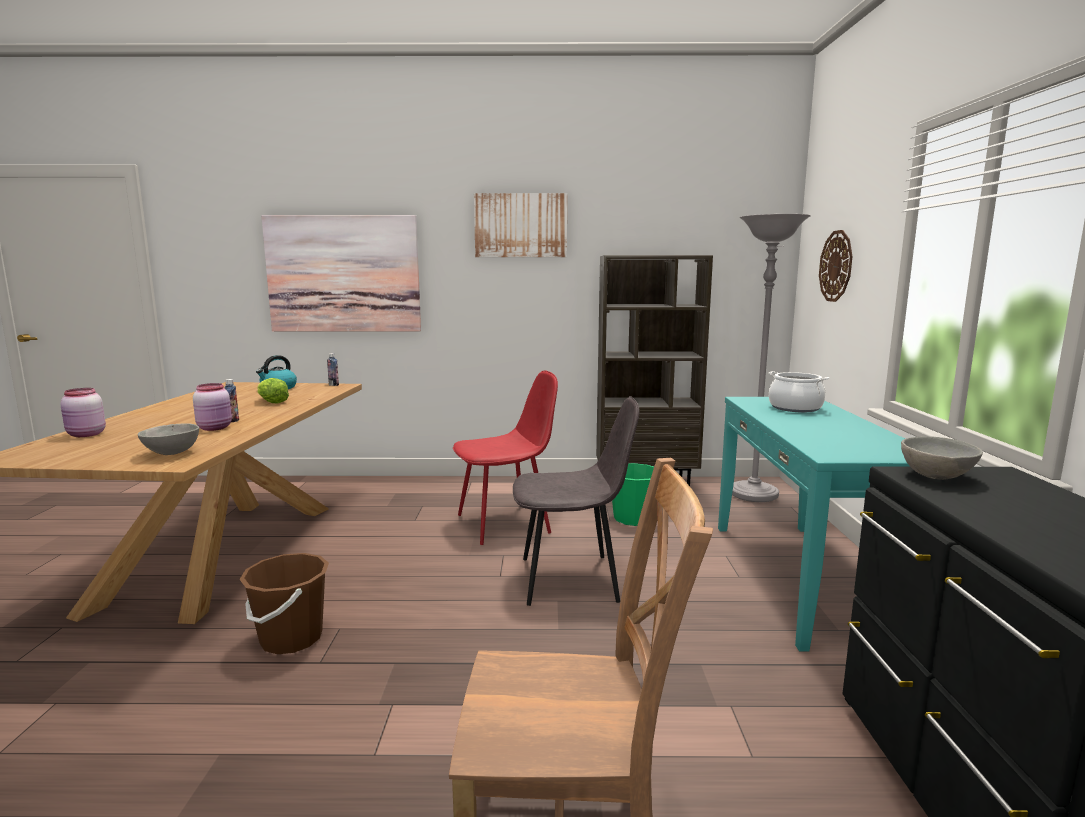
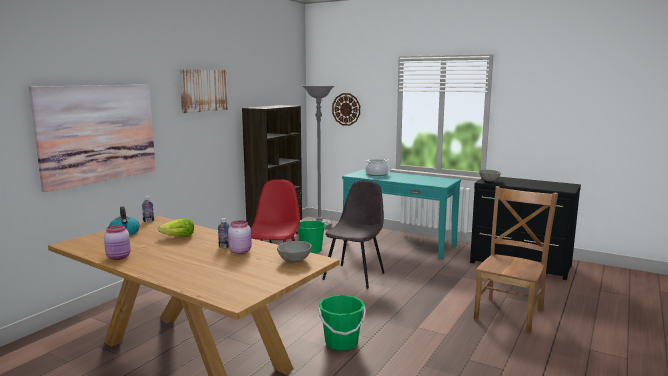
camera: 60 degrees left, 0 degrees up
(86, 435) = (198, 281): pink jar -> pink jar (119, 257)
(291, 638) = (341, 343): brown bucket -> green bucket

